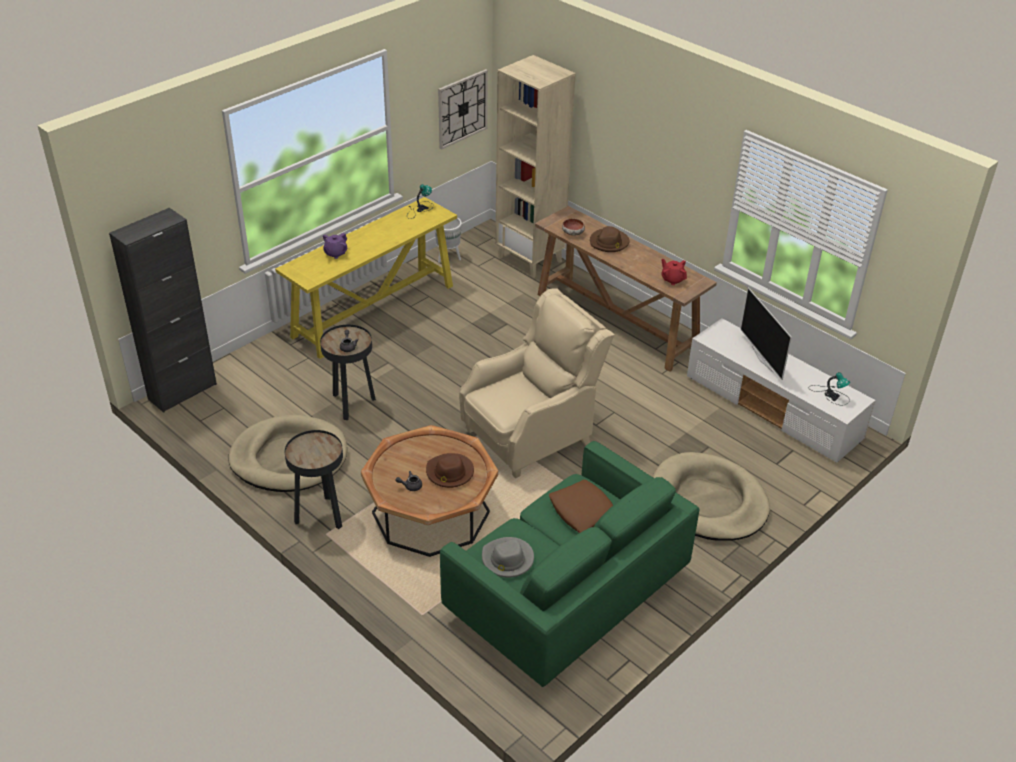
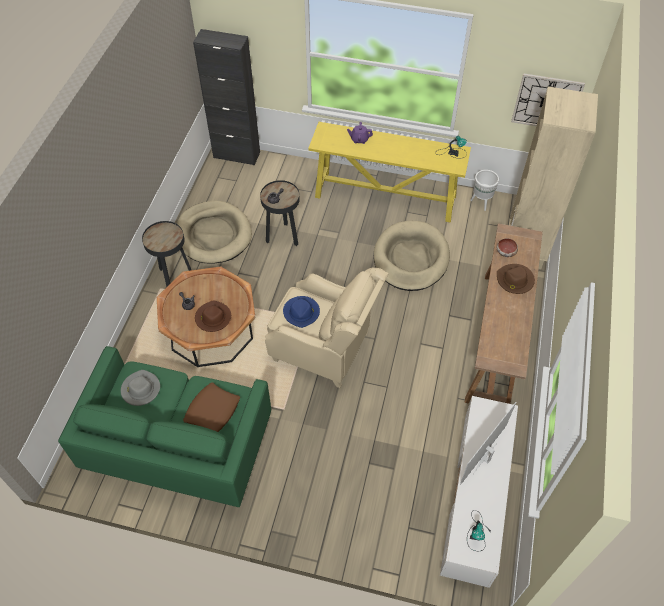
camera: 60 degrees right, 15 degrees up
(510, 399) = (301, 312): none -> blue hat
(672, 279) = (501, 344): red teapot -> none
(708, 501) = (330, 494): beige dog bed -> beige dog bed (411, 258)

